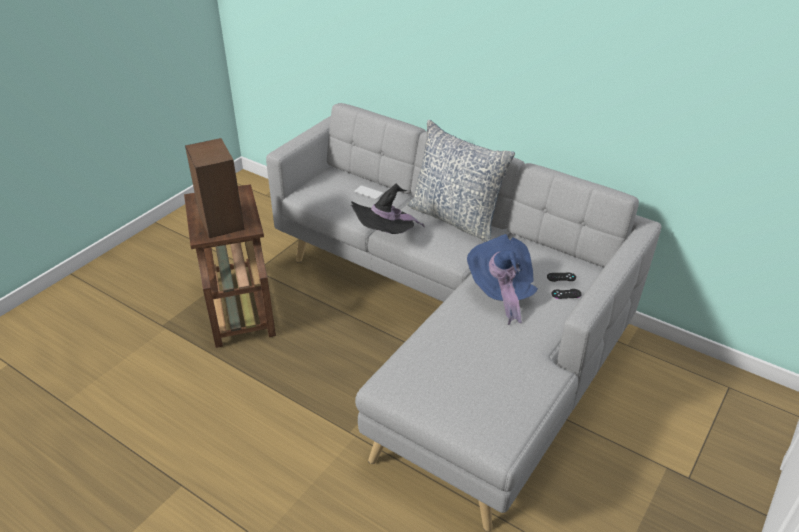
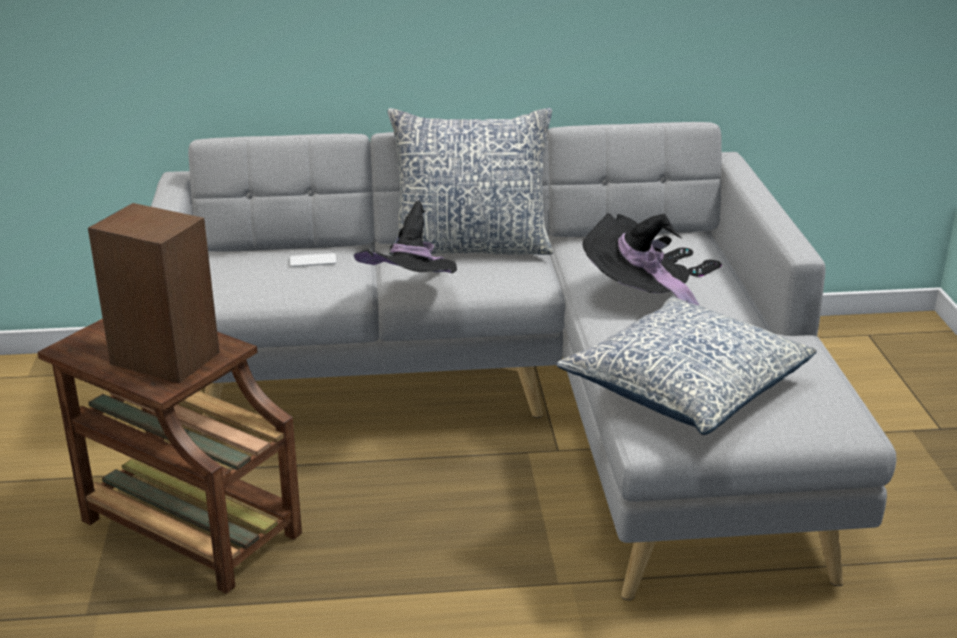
camera: 40 degrees left, 10 degrees down
(442, 365) = (685, 387): none -> pillow
(501, 293) = (637, 295): blue hat -> black hat

